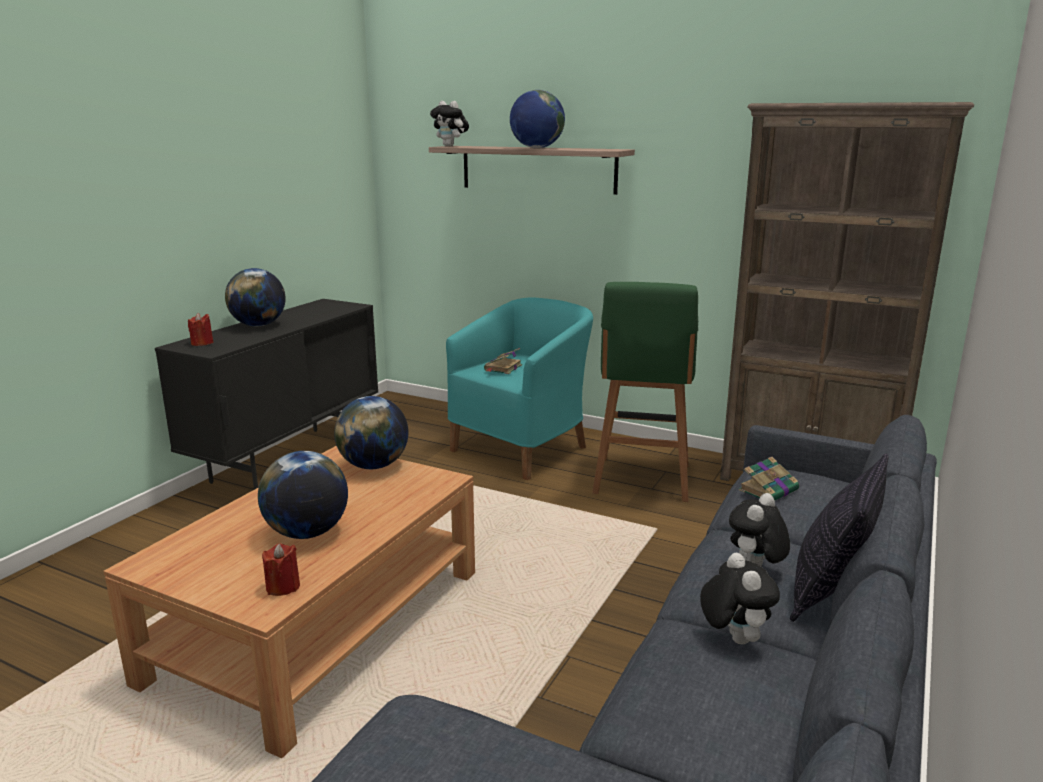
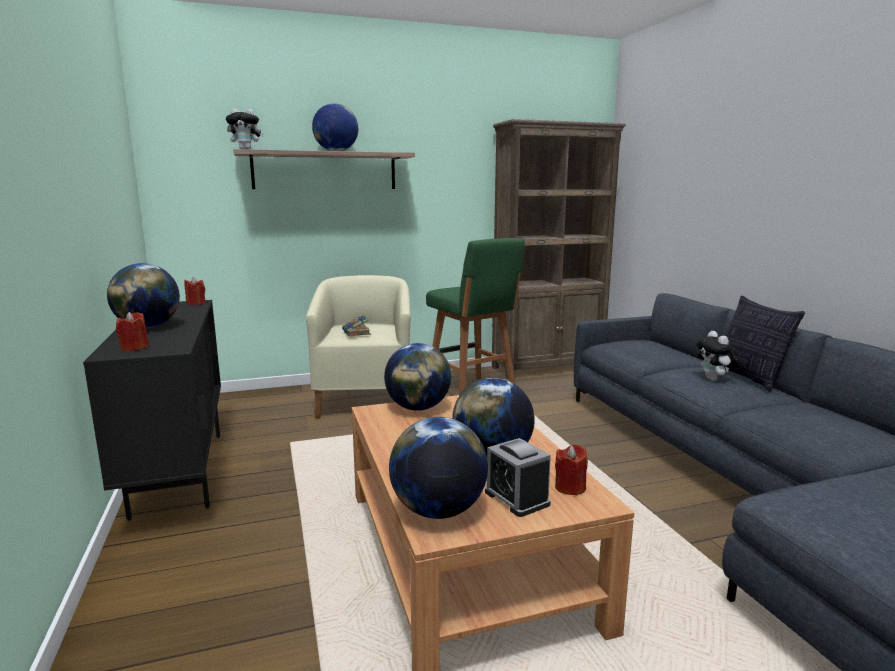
camera: 45 degrees left, 5 degrees down
(178, 552) = (438, 511): none -> globe
(234, 572) = (516, 498): none -> alarm clock
(350, 306) = (196, 303): none -> red candle
(523, 448) = (365, 400): turquoise armchair -> beige armchair
(733, 638) = (771, 406): plush toy -> none
(769, 490) = (632, 350): book -> none

